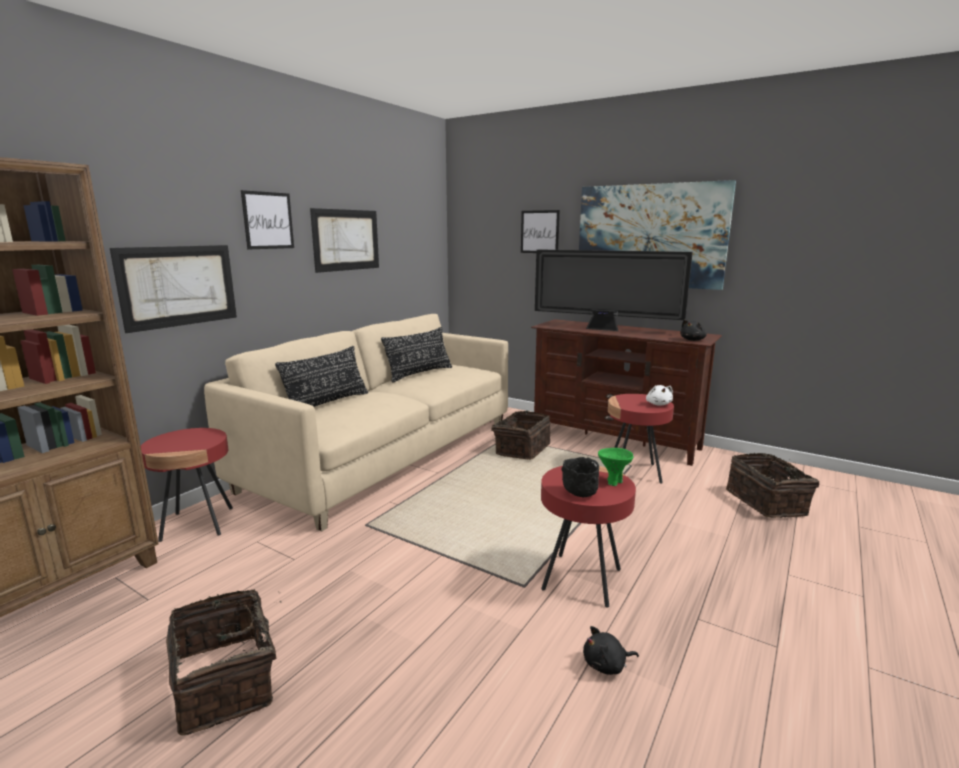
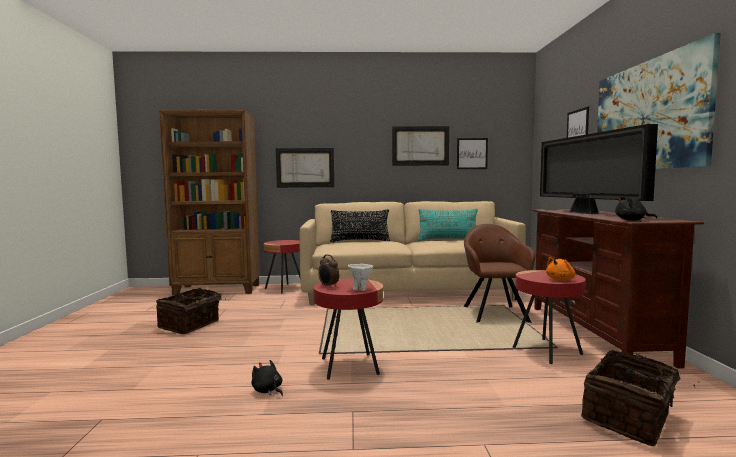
camera: 55 degrees right, 10 degrees down
(268, 220) = (361, 134): picture -> picture (472, 153)
(419, 374) = (447, 240): black pillow -> turquoise pillow
(521, 449) = (494, 313): basket -> brown armchair
(580, 493) = (328, 286): black bowl -> alarm clock
(613, 482) = (360, 289): green bowl -> white bowl
(658, 404) = (561, 279): white plush toy -> orange plush toy

